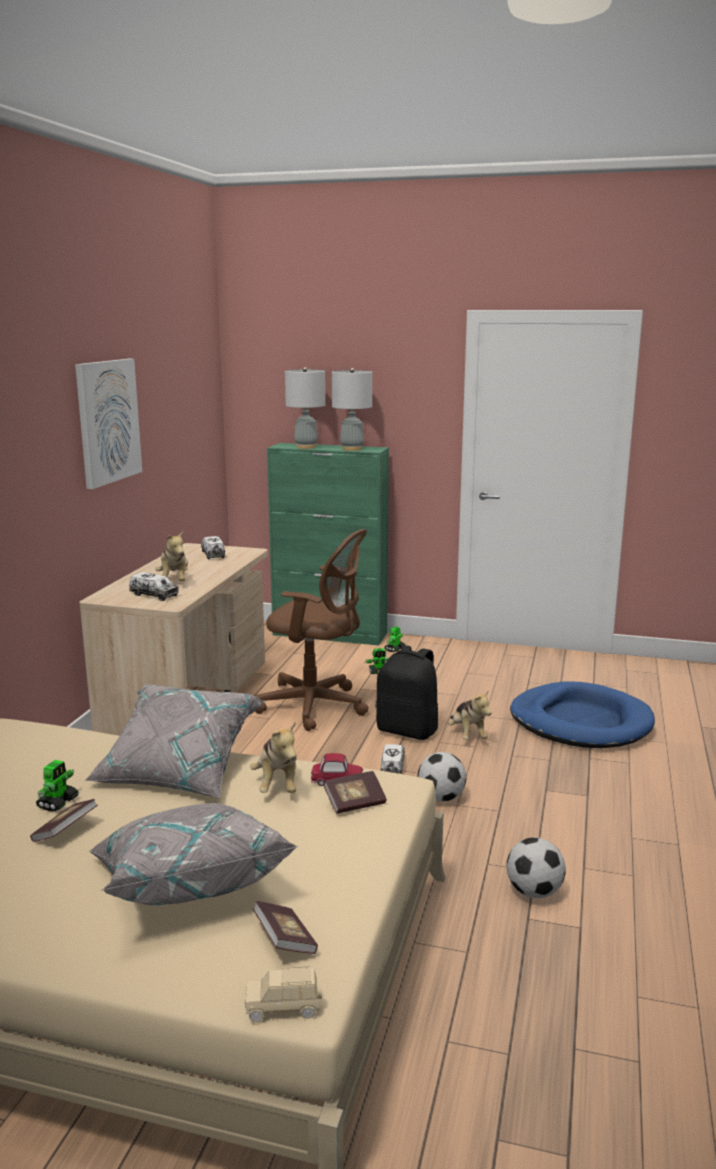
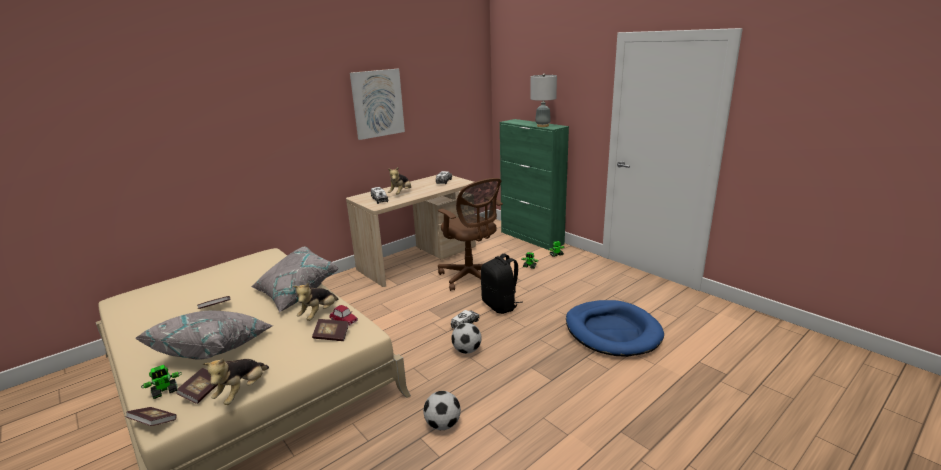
camera: 35 degrees right, 5 degrees up
(58, 802) = (233, 293): toy robot -> toy robot (165, 391)
(283, 1008) = (153, 423): beige toy car -> book
(306, 447) = (520, 123): grey table lamp -> none
(467, 735) = (530, 318): plush toy -> plush toy (242, 391)

